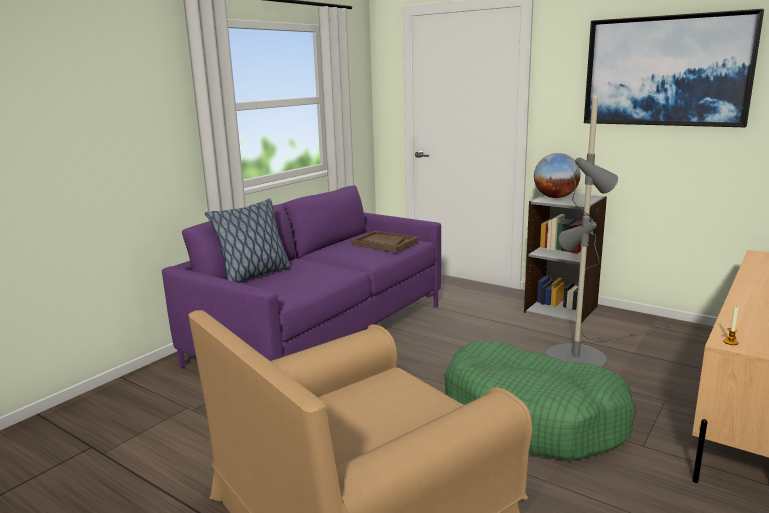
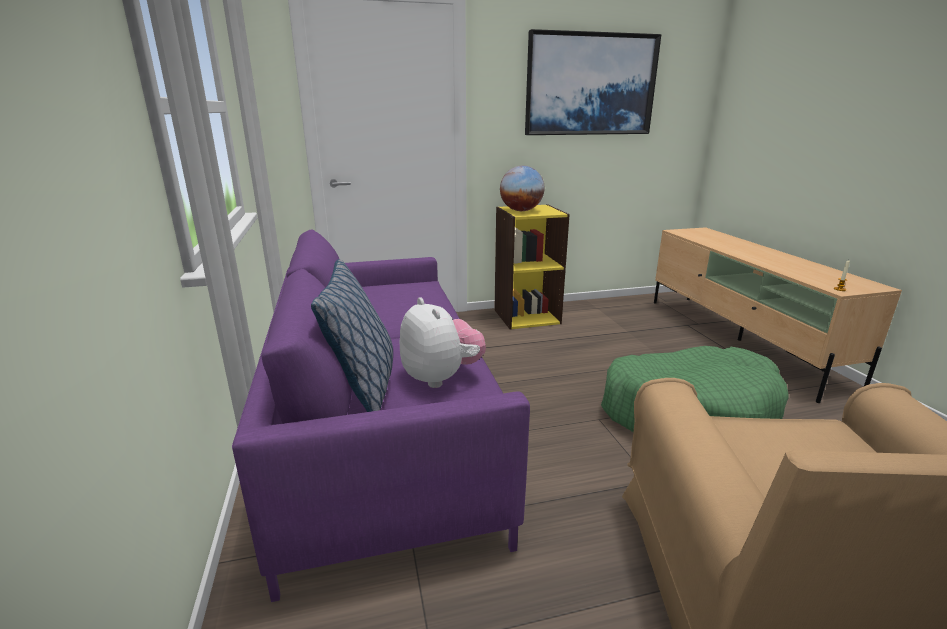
camera: 50 degrees left, 5 degrees up
(289, 283) = (441, 377): none -> plush toy
(384, 243) = (408, 294): brown tray -> none
(561, 309) = (526, 316): grey bookcase -> yellow bookcase
(585, 354) = (609, 345): grey floor lamp -> none

